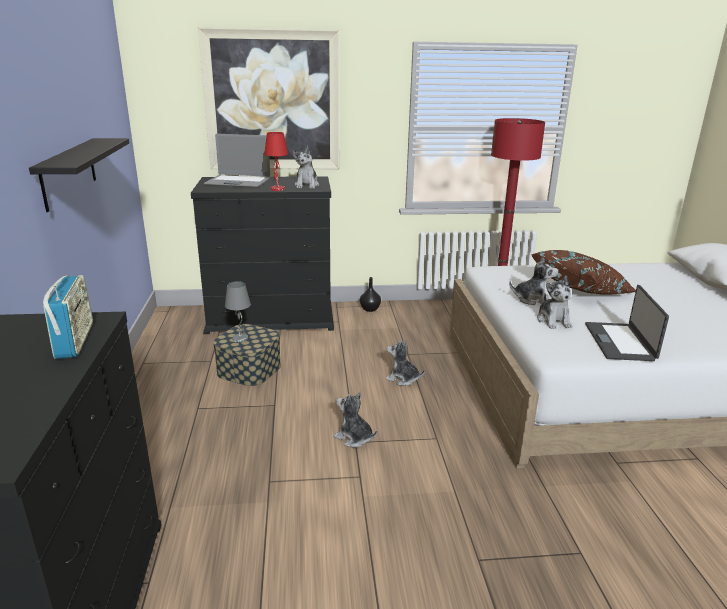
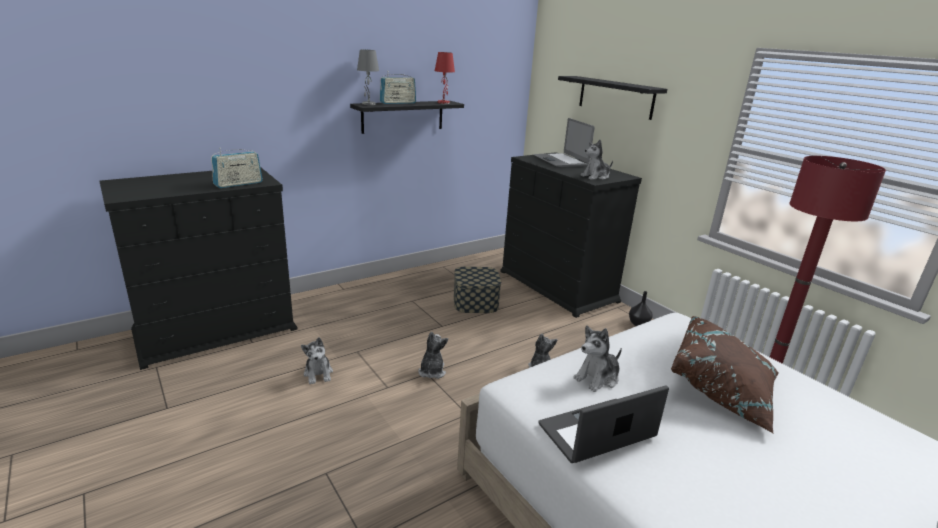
camera: 60 degrees right, 0 degrees up
(72, 153) = (398, 103): none -> radio
(240, 338) = (473, 274): grey table lamp -> grey table lamp (368, 104)
(272, 101) = (615, 97): picture -> black shelf
(277, 189) = (566, 172): red table lamp -> red table lamp (443, 102)
(532, 299) = (638, 358): plush toy -> plush toy (318, 373)

